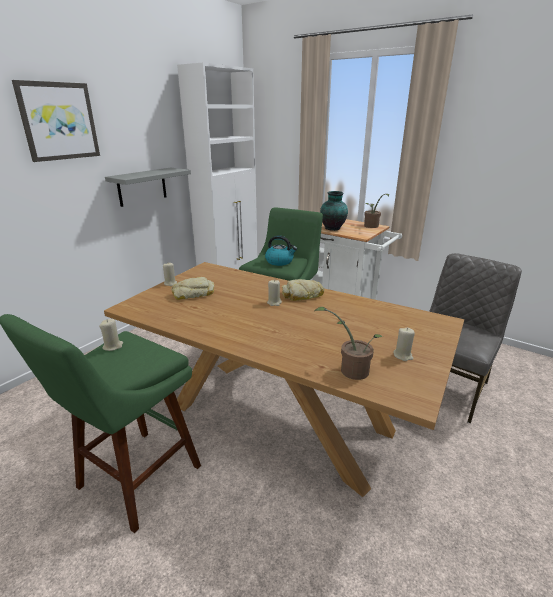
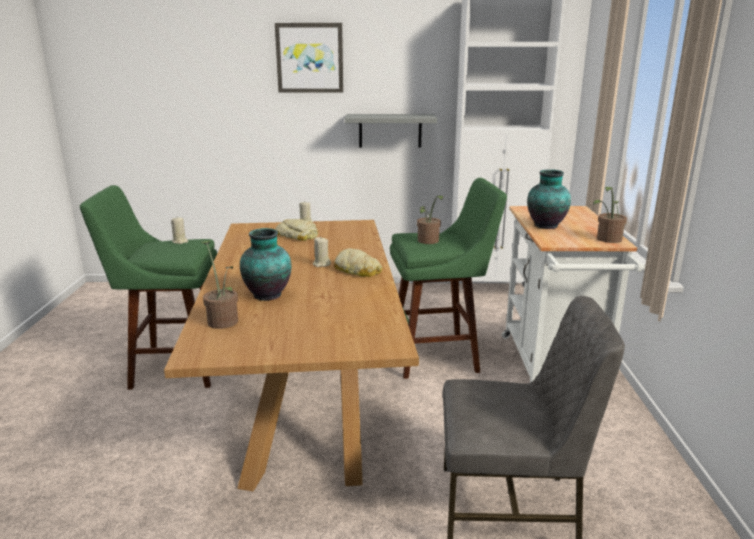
camera: 55 degrees right, 5 degrees down
(280, 261) = (428, 241): kettle -> potted plant
(317, 338) = (268, 296): none -> vase
(403, 355) = (275, 337): beige candle -> none

